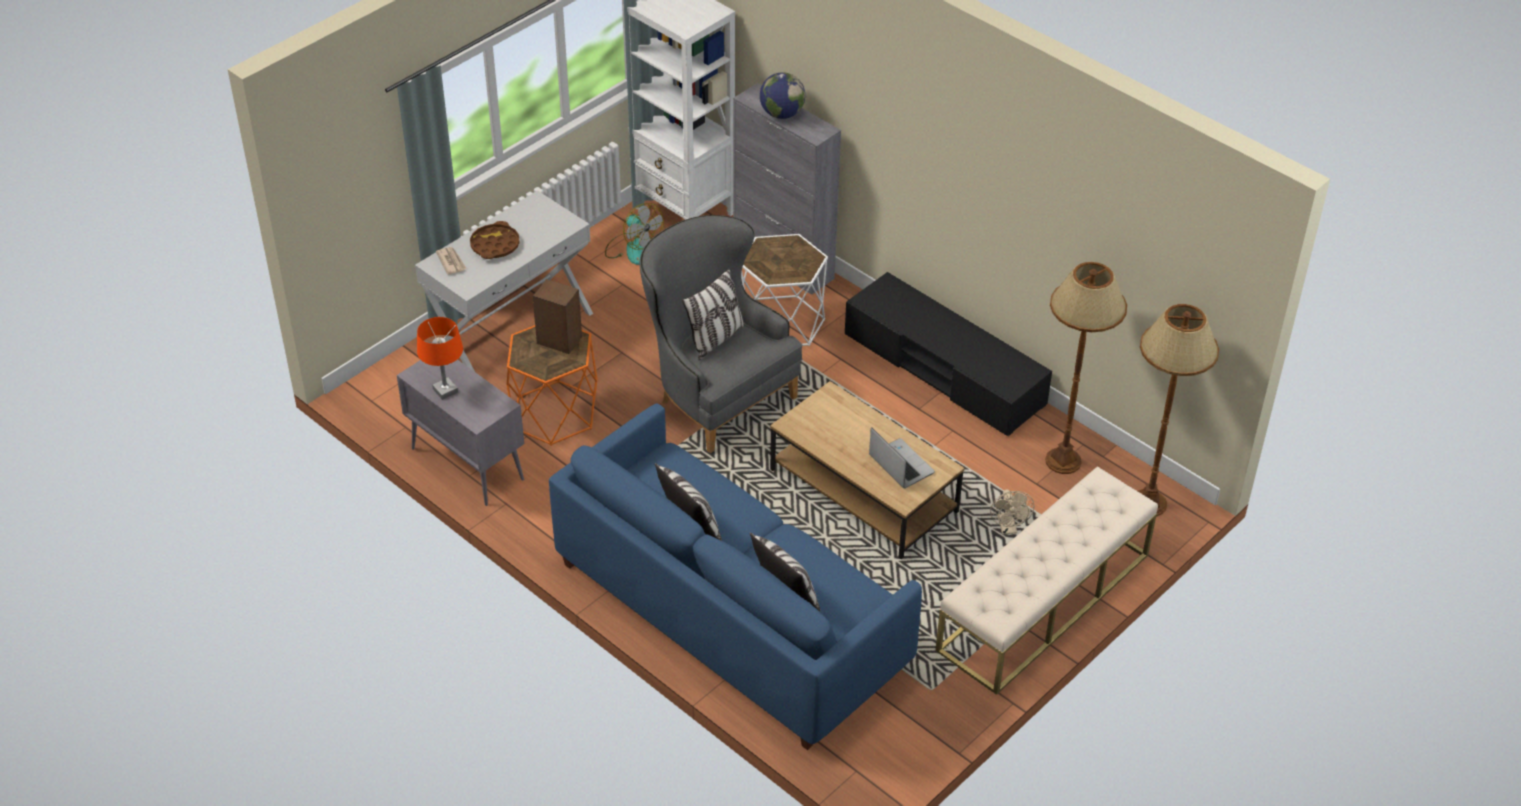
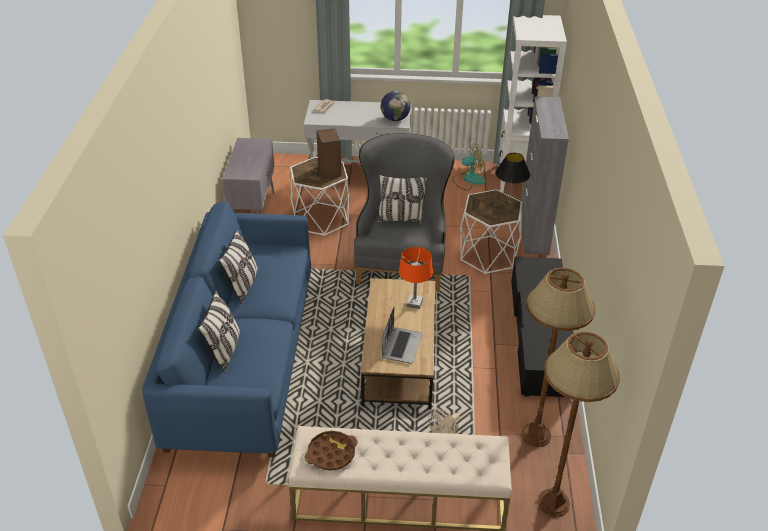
camera: 50 degrees right, 5 degrees down
(445, 390) = (242, 155): orange table lamp -> orange table lamp (414, 303)
(495, 245) = (354, 112): brown tray -> brown tray (331, 453)
(555, 413) = (321, 219): orange side table -> white side table
(632, 248) = (468, 179): fan -> fan turned 105 degrees counterclockwise
(782, 114) = (547, 115): globe -> globe (395, 119)
(790, 244) = (508, 203): none -> black table lamp

